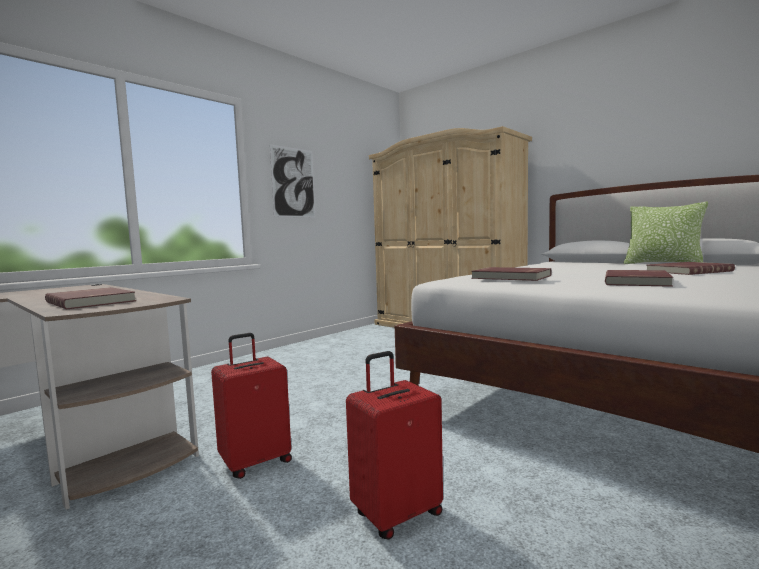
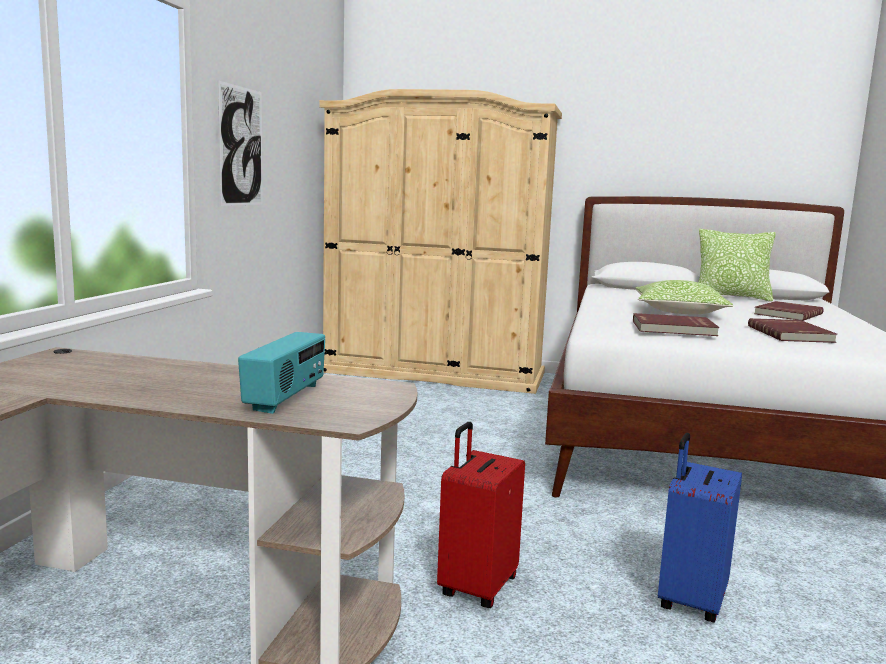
camera: 30 degrees left, 5 degrees up
(92, 301) = (286, 398): red book -> radio
(396, 514) = (690, 600): red suitcase -> blue suitcase
(566, 270) = (679, 311): none -> pillow

